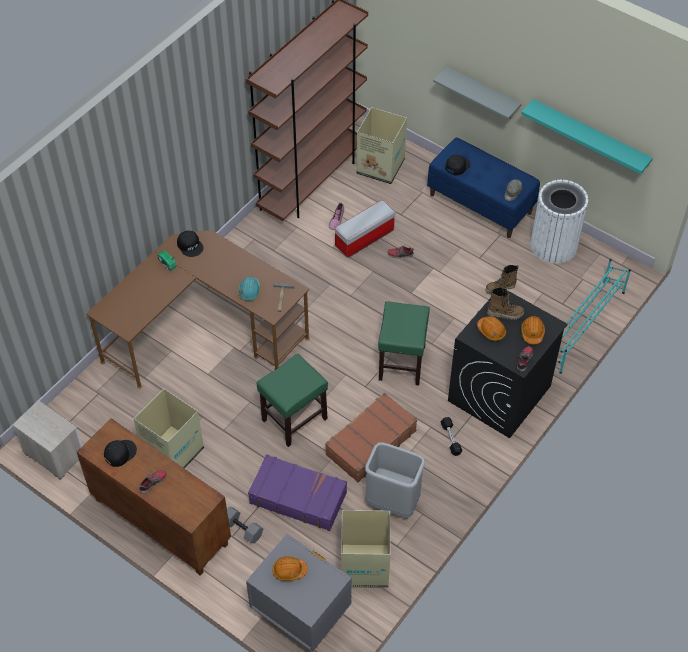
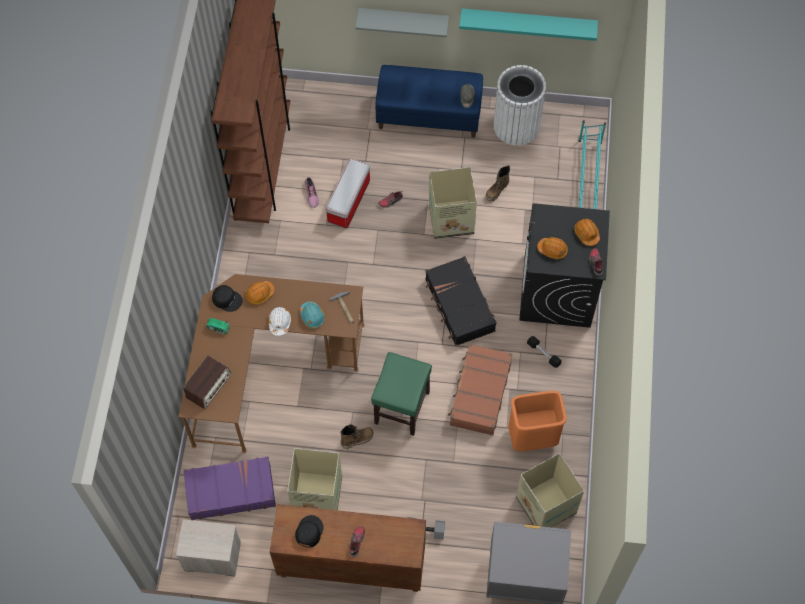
camera: 30 degrees left, 10 degrees up
(127, 302) = (208, 385): none -> radio
(219, 283) = (279, 322): none -> white hard hat
(289, 570) = (518, 552): orange hard hat -> orange hard hat (259, 294)
(298, 497) = (452, 476): purple suitcase -> purple suitcase (230, 491)
(379, 166) = (315, 121): cardboard box -> cardboard box (450, 219)
(392, 503) = (532, 438): grey trash can -> orange trash can
(402, 363) = (459, 306): green stool -> black suitcase
(457, 166) = (402, 94): black cap -> none
(505, 313) = (553, 227): boot -> boot (357, 439)

